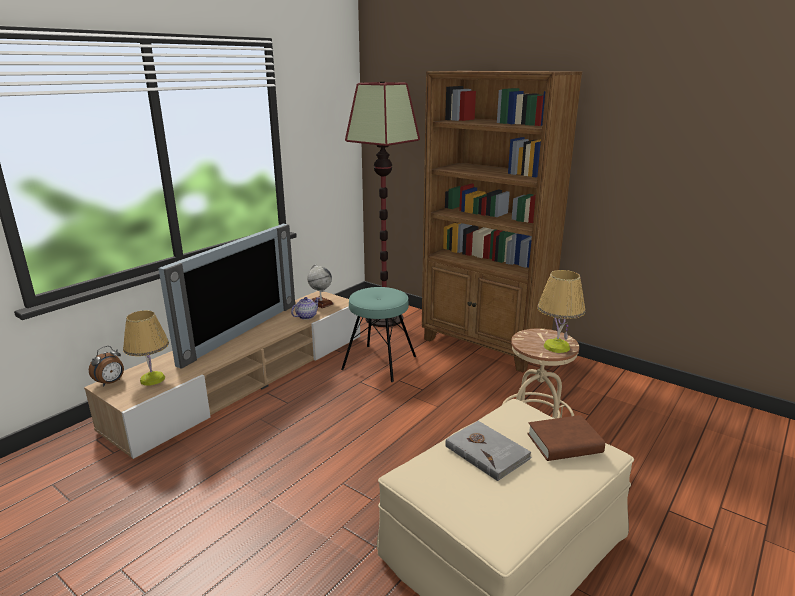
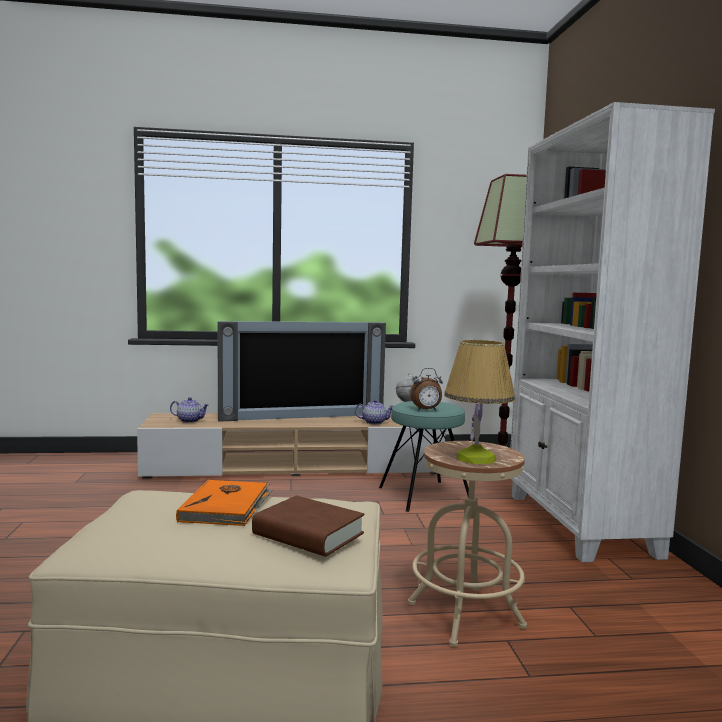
camera: 45 degrees right, 15 degrees down
(111, 382) = (167, 415): alarm clock -> alarm clock (426, 410)
(152, 379) = (190, 420): table lamp -> teapot
(485, 345) = (579, 525): brown bookcase -> white bookcase
(487, 451) = (227, 506): grey book -> orange book

